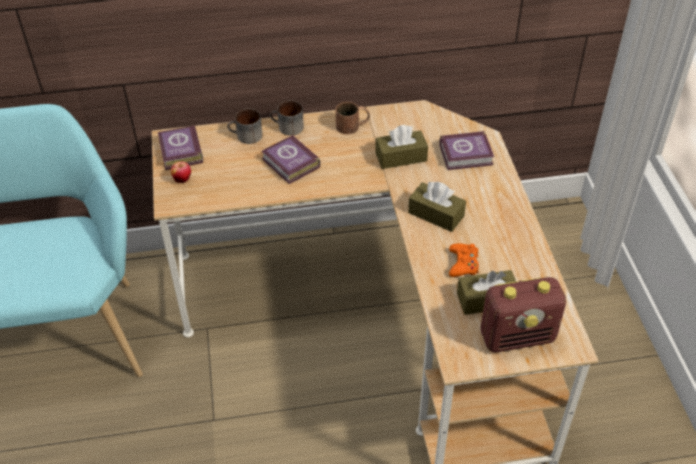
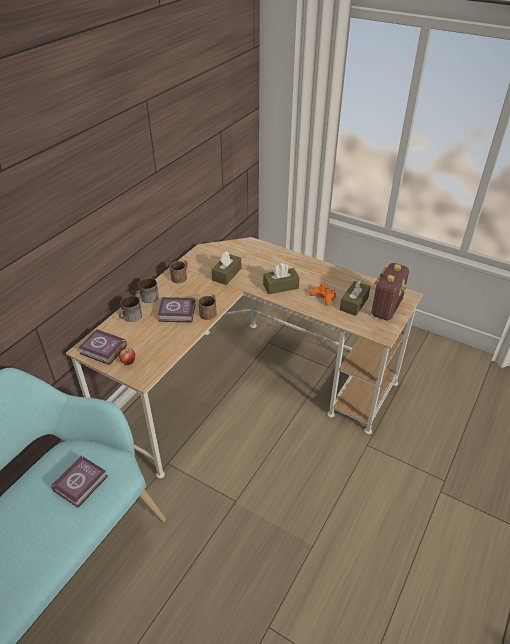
camera: 50 degrees left, 5 degrees down
(321, 185) = (209, 311): none -> brown mug
(467, 155) = (254, 254): book -> book (82, 483)

